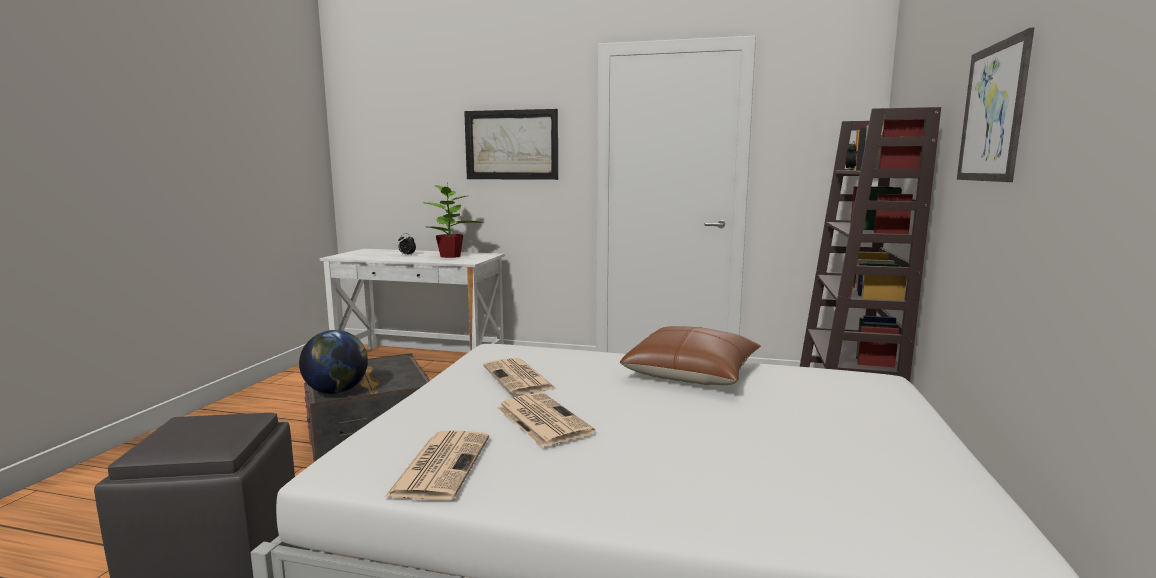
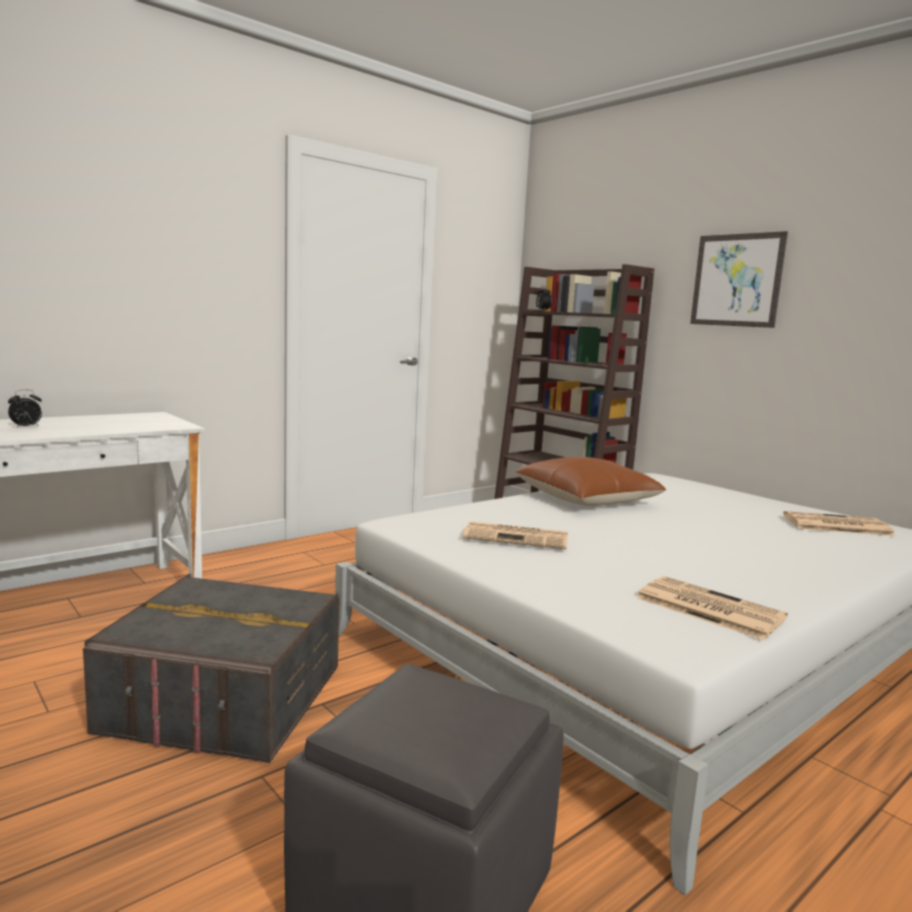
camera: 55 degrees left, 0 degrees up
(337, 391) = (255, 642): globe -> none
(450, 256) = (110, 422): potted plant -> none
(511, 145) = (168, 251): picture -> none
(541, 419) = (640, 556): newspaper -> newspaper (835, 525)

